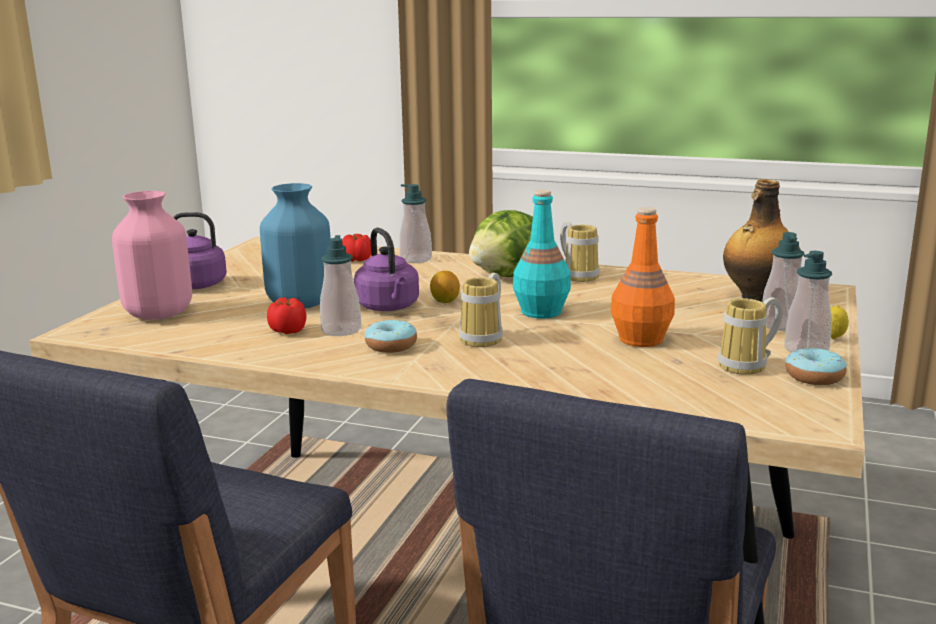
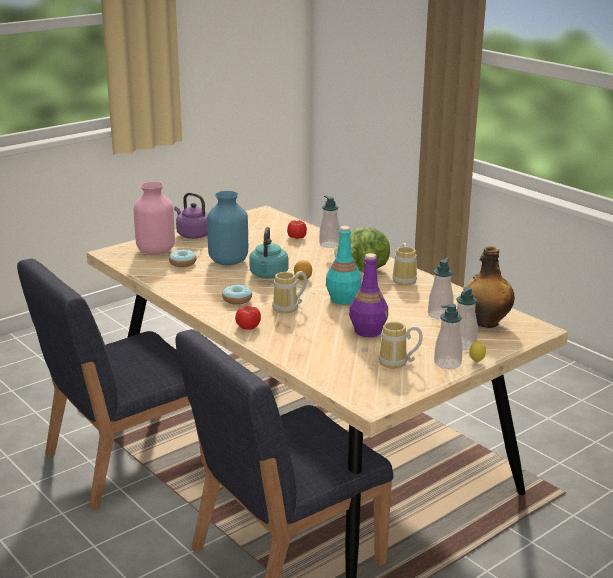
camera: 30 degrees right, 5 degrees up
(289, 330) = (202, 277): tomato -> tomato (248, 326)
(341, 330) = (226, 284): soap dispenser -> soap dispenser (440, 315)
(389, 307) = (268, 275): purple kettle -> turquoise kettle
(640, 339) = (368, 331): orange bottle -> purple bottle
(814, 377) = (420, 379): donut -> donut (182, 263)

